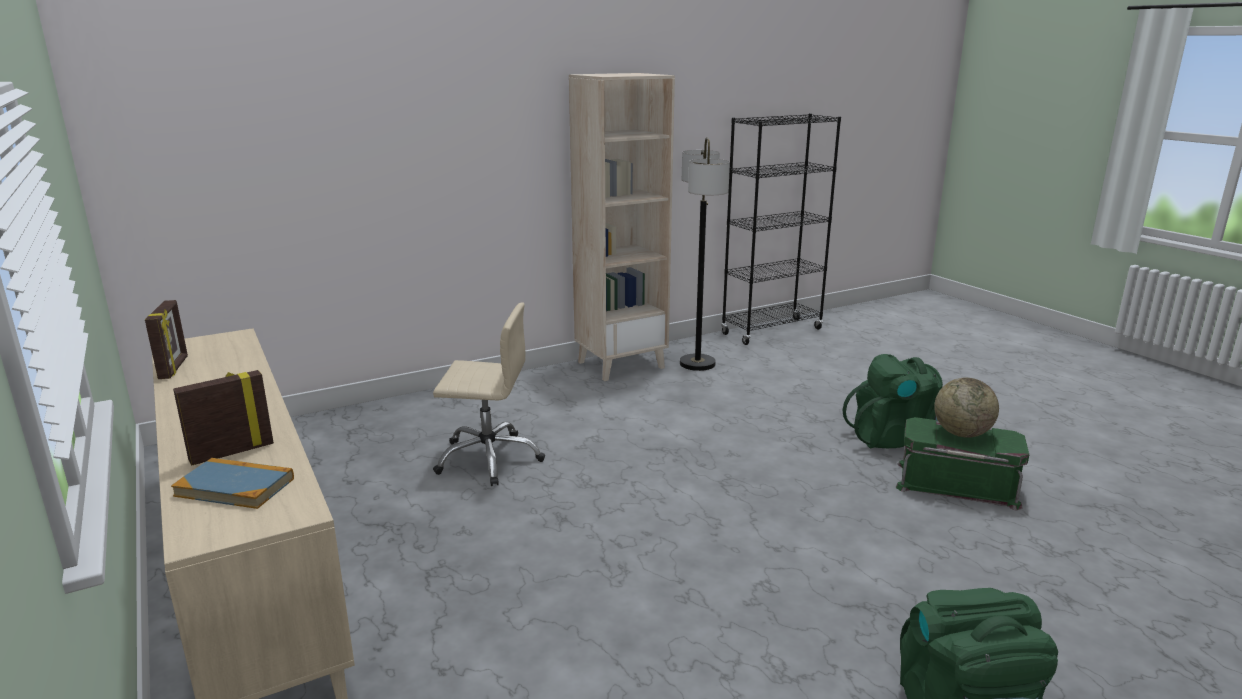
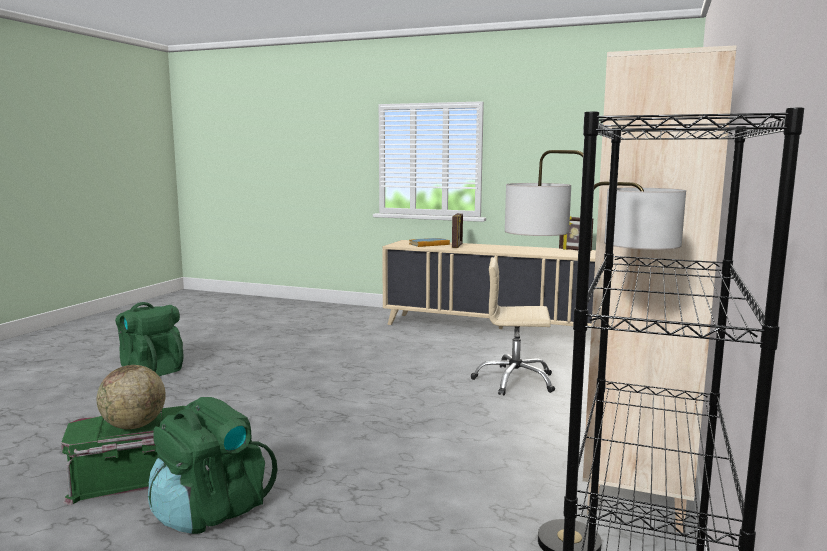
camera: 140 degrees right, 10 degrees down
(489, 458) = (514, 381): beige office chair -> beige office chair turned 45 degrees clockwise

